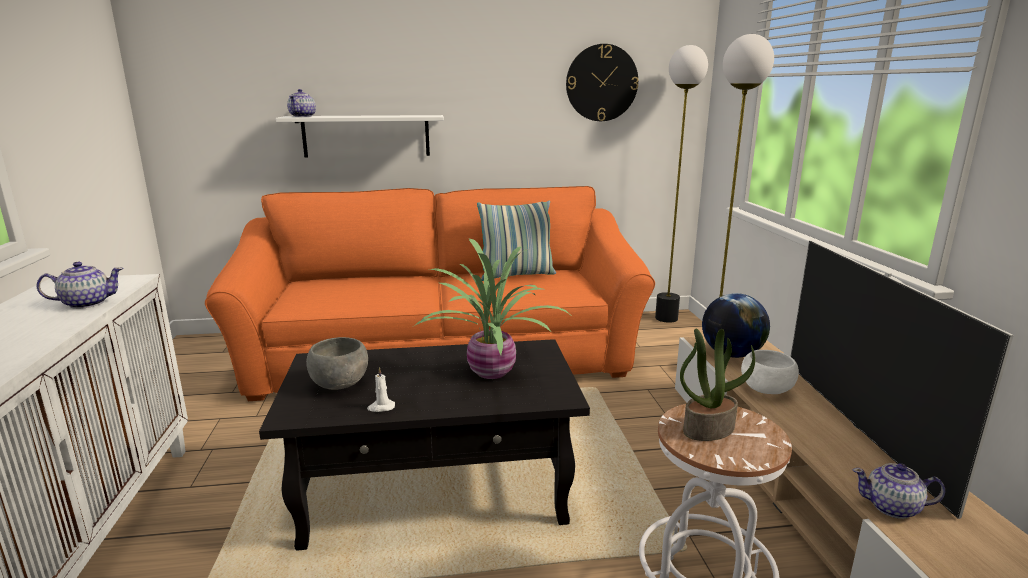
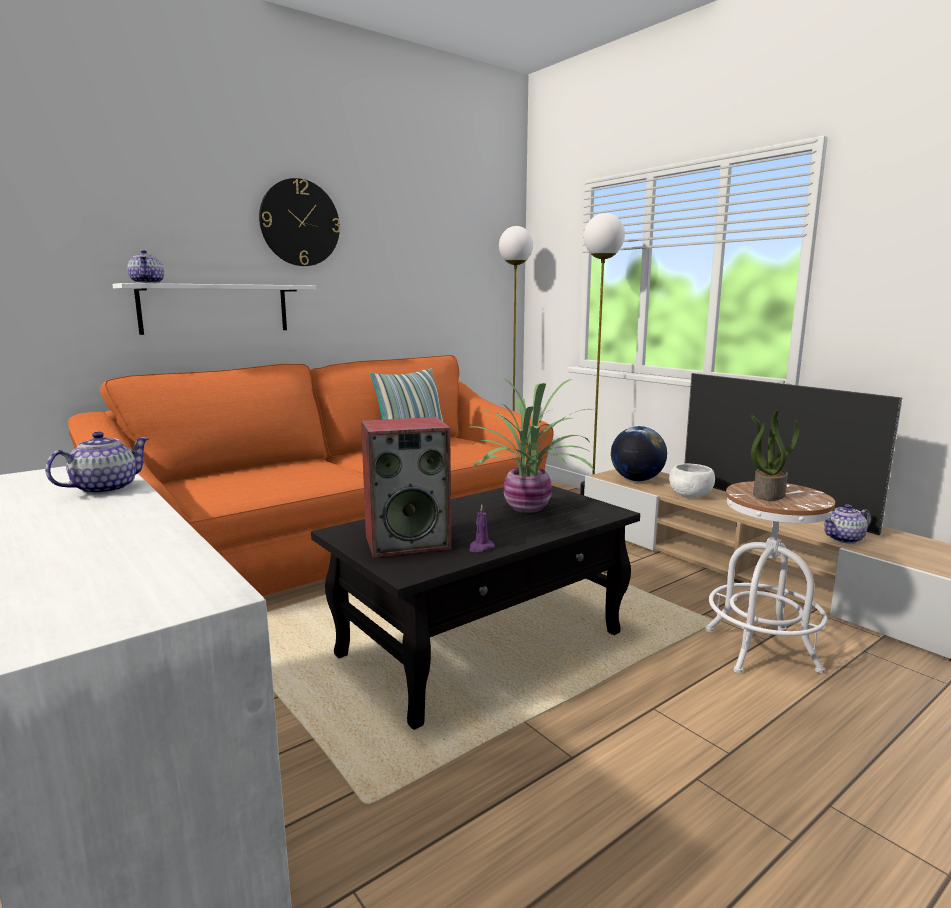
camera: 30 degrees left, 5 degrees down
(340, 384) = (408, 542): grey bowl -> speaker
(381, 407) = (480, 548): white candle -> purple candle
(601, 83) = (443, 258): wall clock -> wall clock (300, 223)

